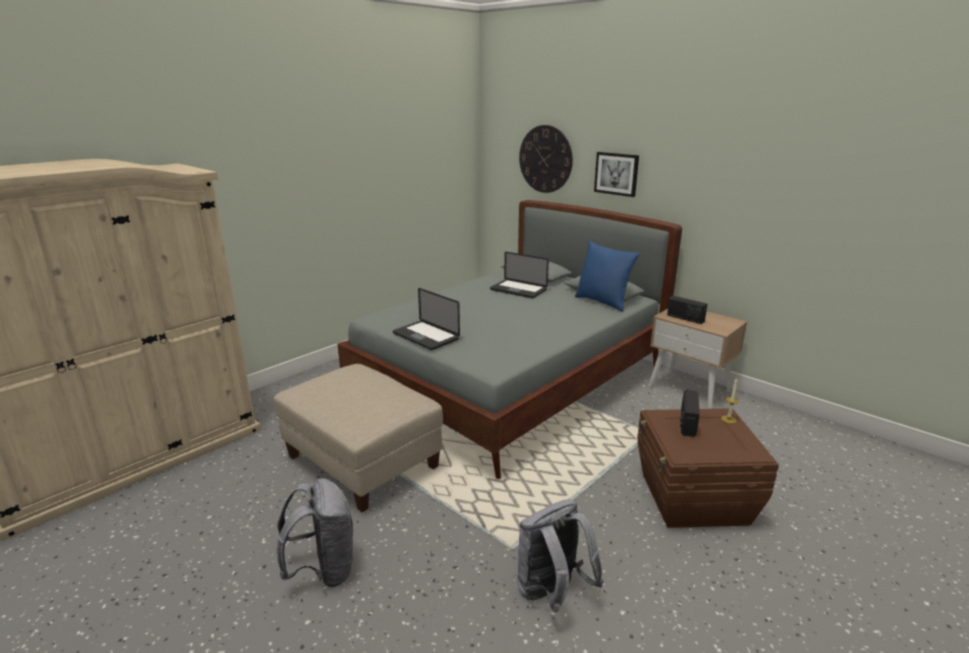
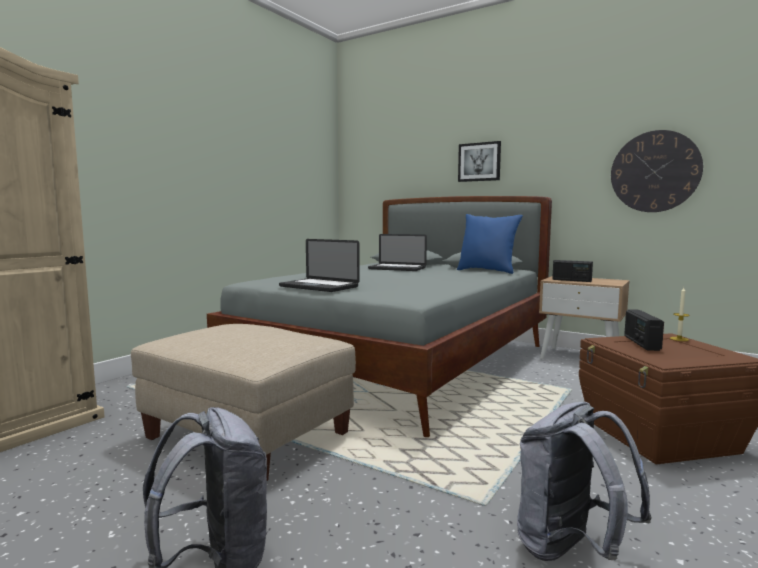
camera: 10 degrees left, 15 degrees down
(545, 159) = (406, 160): wall clock -> wall clock (655, 171)

